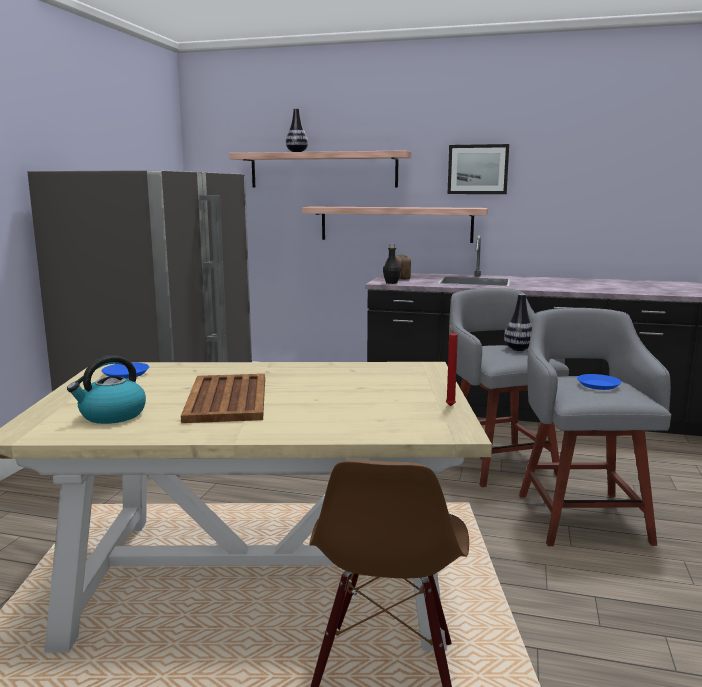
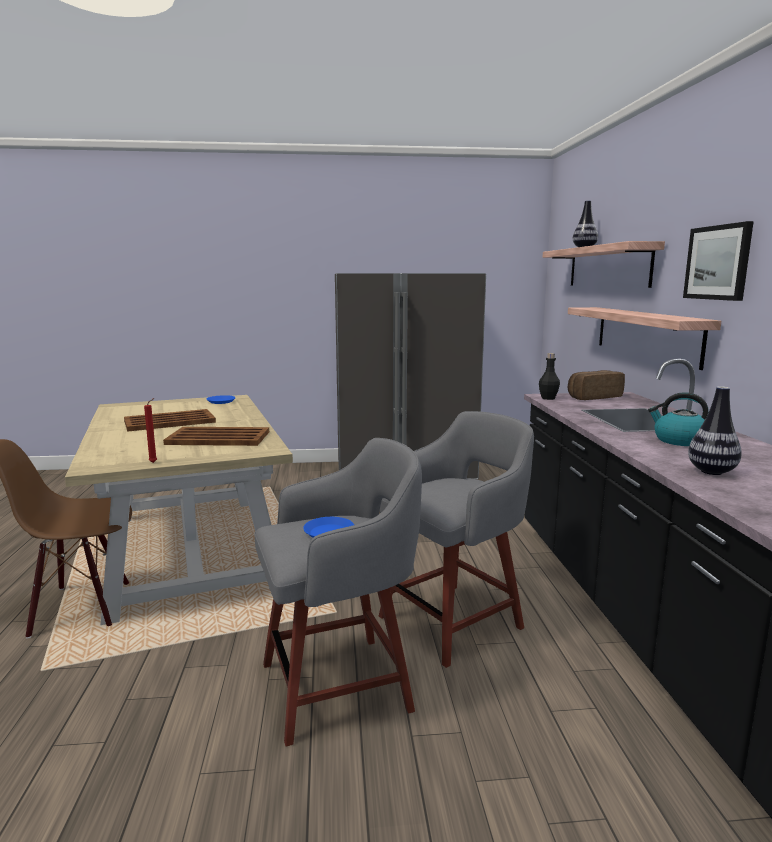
camera: 70 degrees right, 0 degrees up
(112, 415) = (139, 411): kettle -> kettle (679, 441)
(356, 380) = (219, 438): none -> brown tray
(518, 349) = (465, 493): vase -> vase (712, 472)

